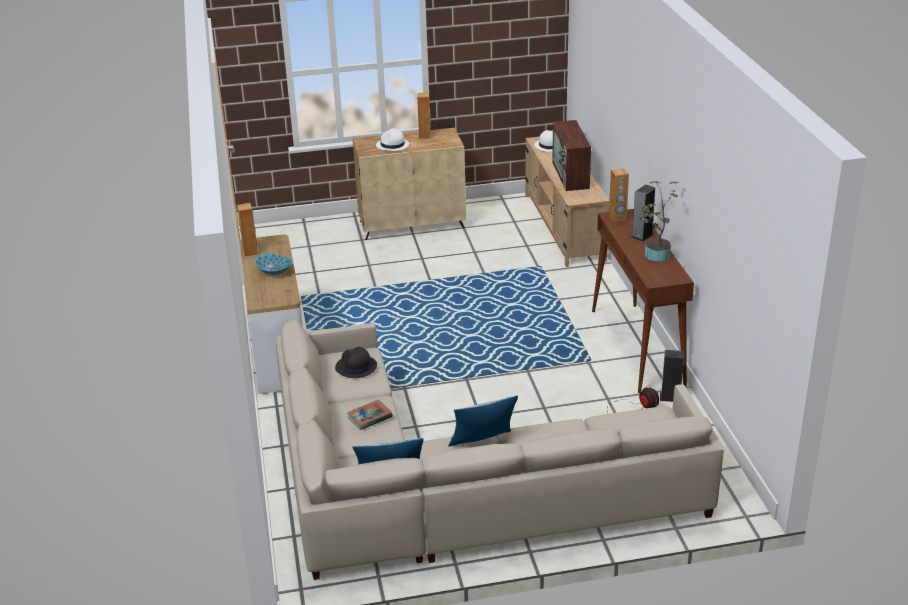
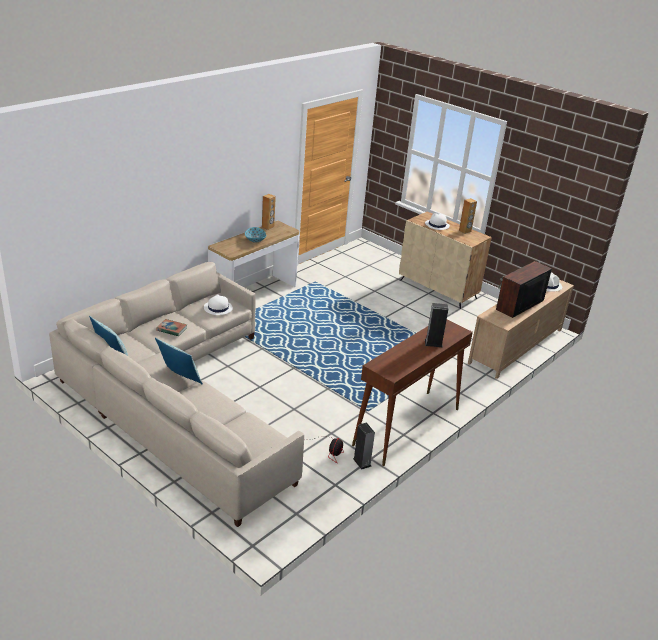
camera: 50 degrees right, 0 degrees up
(356, 367) = (218, 308): black hat -> white hat
(617, 218) = (445, 326): brown speaker -> none
(655, 256) = (411, 356): potted plant -> none

